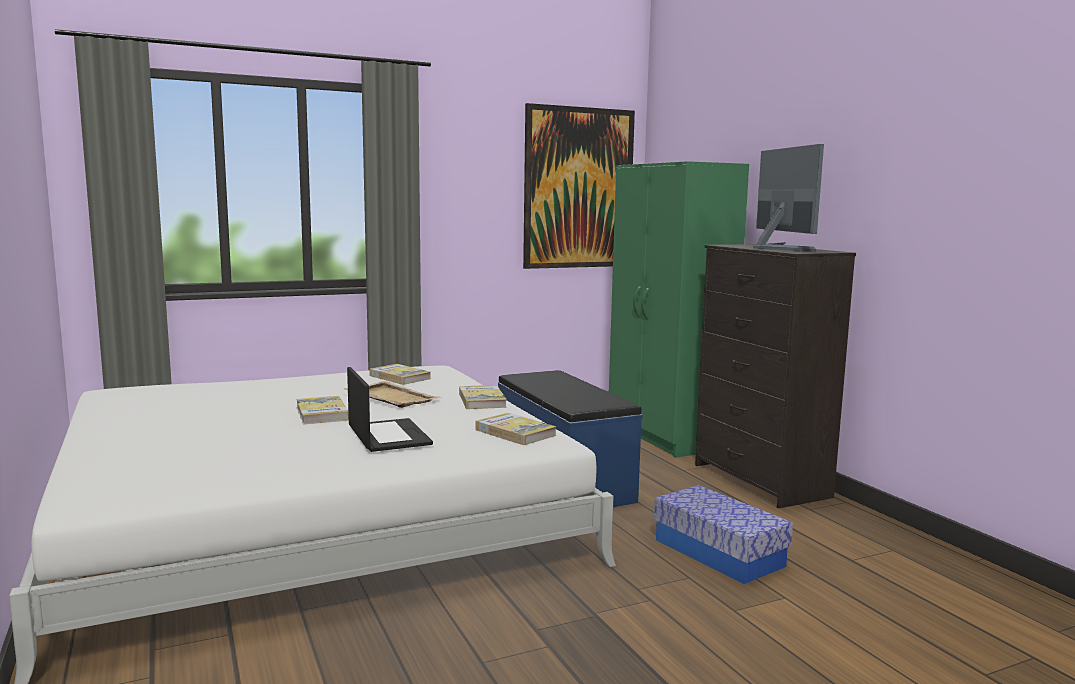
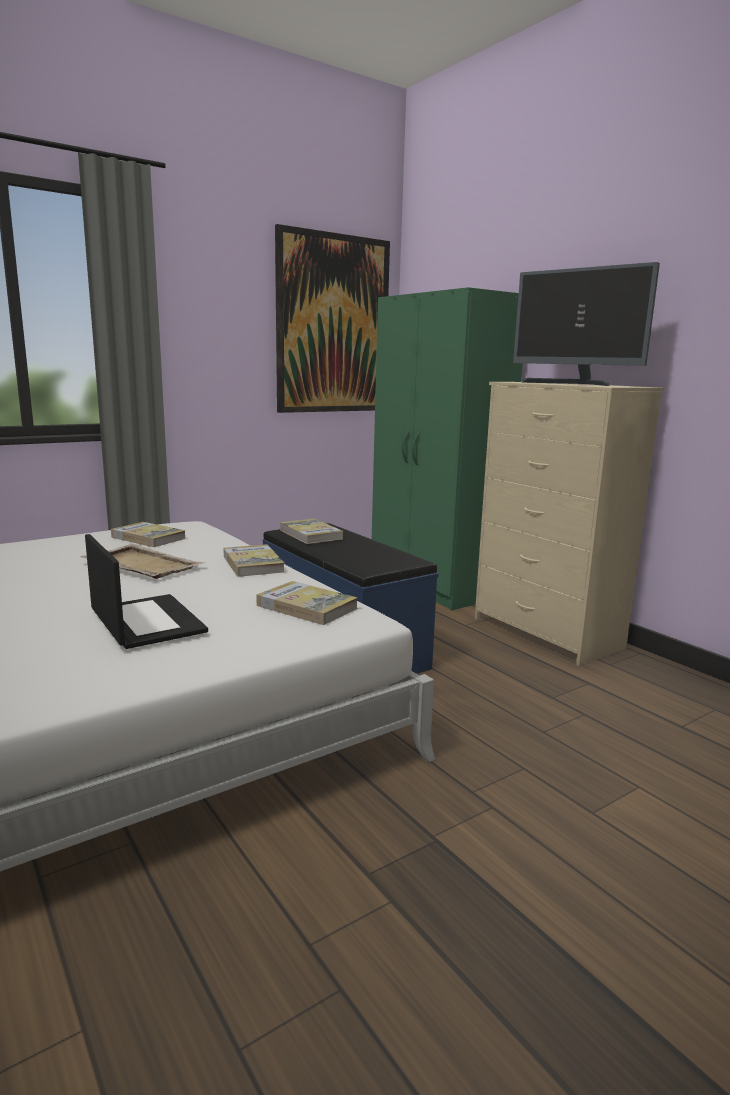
camera: 10 degrees left, 5 degrees up
(321, 413) = (54, 592): book -> book (310, 534)
(719, 553) = (542, 729): storage box -> none
(760, 481) = (546, 633): black dresser -> beige dresser
(778, 248) = (575, 384): monitor -> monitor turned 150 degrees clockwise

